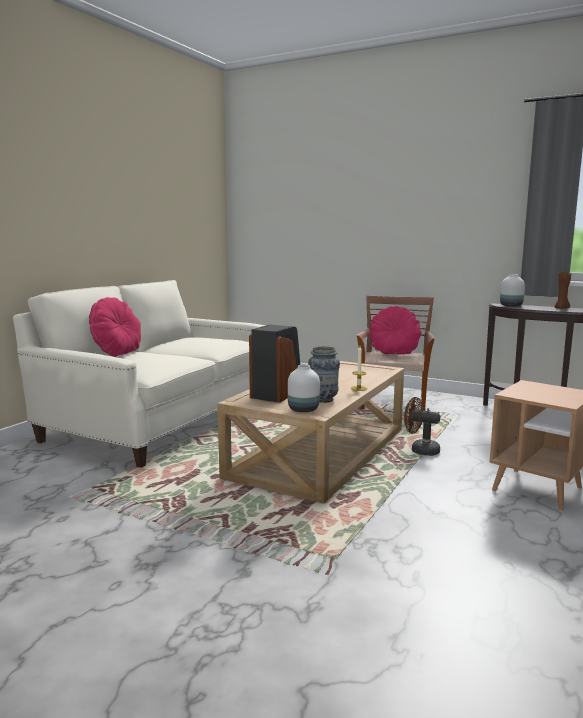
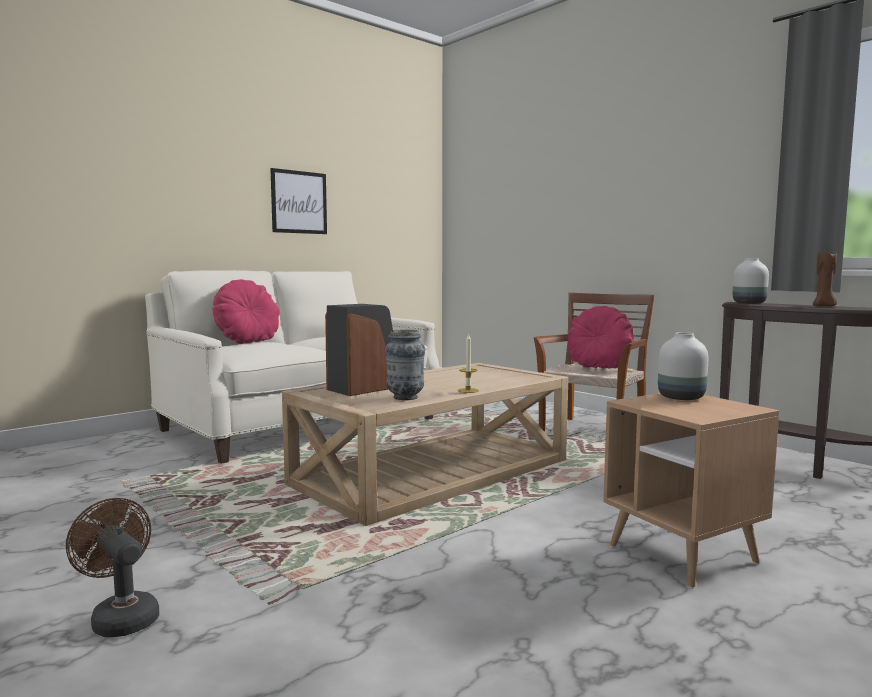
camera: 20 degrees right, 5 degrees down
(126, 217) = (299, 202): none -> picture
(303, 410) = (360, 404): white vase -> white vase (681, 398)
(420, 450) = (564, 485): brown fan -> brown fan (121, 617)

